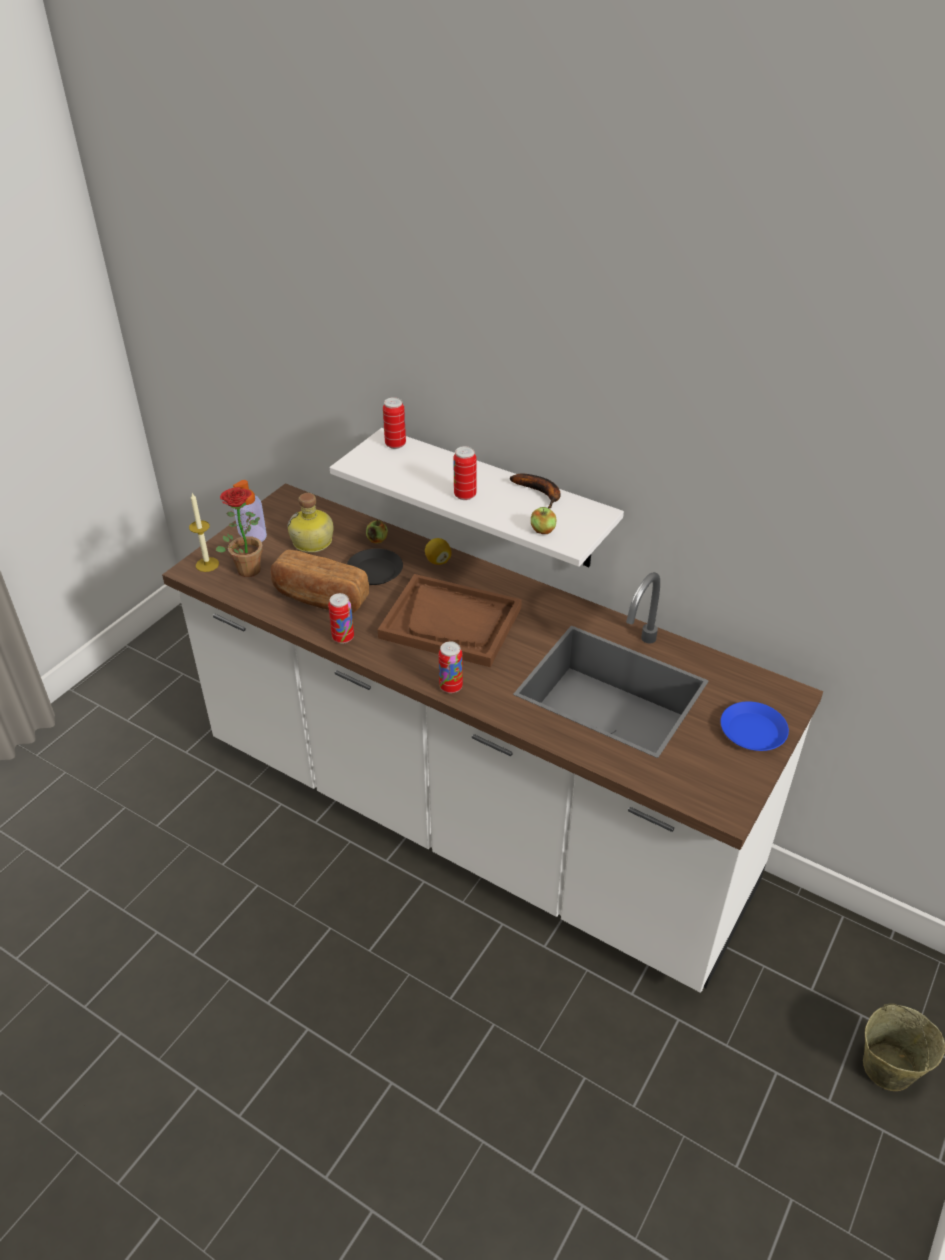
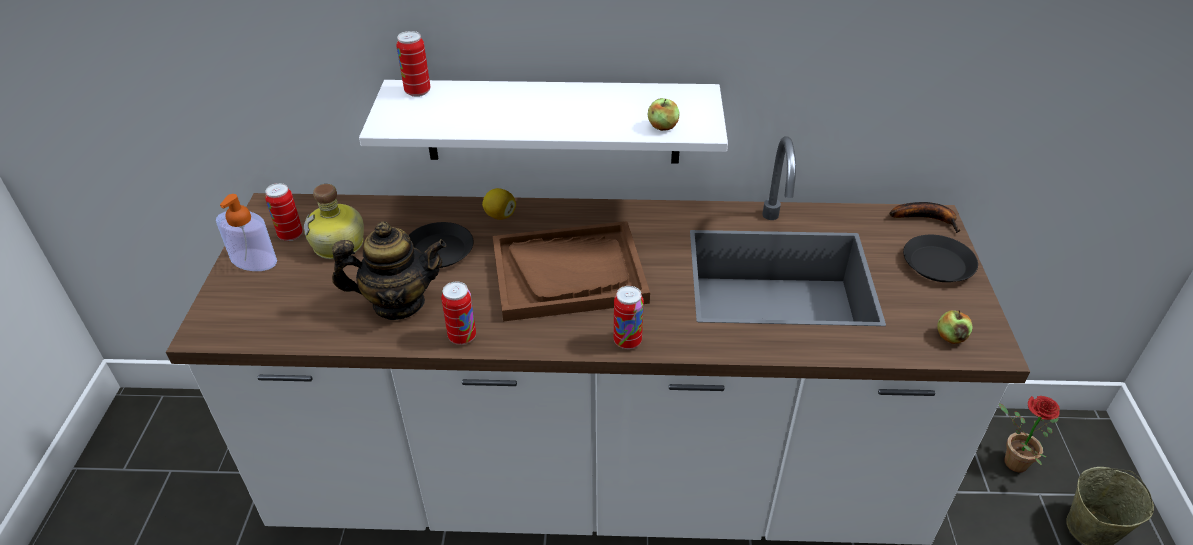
camera: 30 degrees left, 0 degrees up
(207, 564) = (221, 317): candle -> none
(246, 567) = (277, 301): potted plant -> potted plant (1010, 461)
(320, 598) = (398, 303): bread -> teapot
(377, 540) = (414, 217): apple -> apple (950, 337)
(465, 495) = (546, 118): can -> can (290, 235)
(541, 493) = (623, 92): banana -> banana (927, 219)
(753, 731) = (938, 264): blue plate -> black plate

